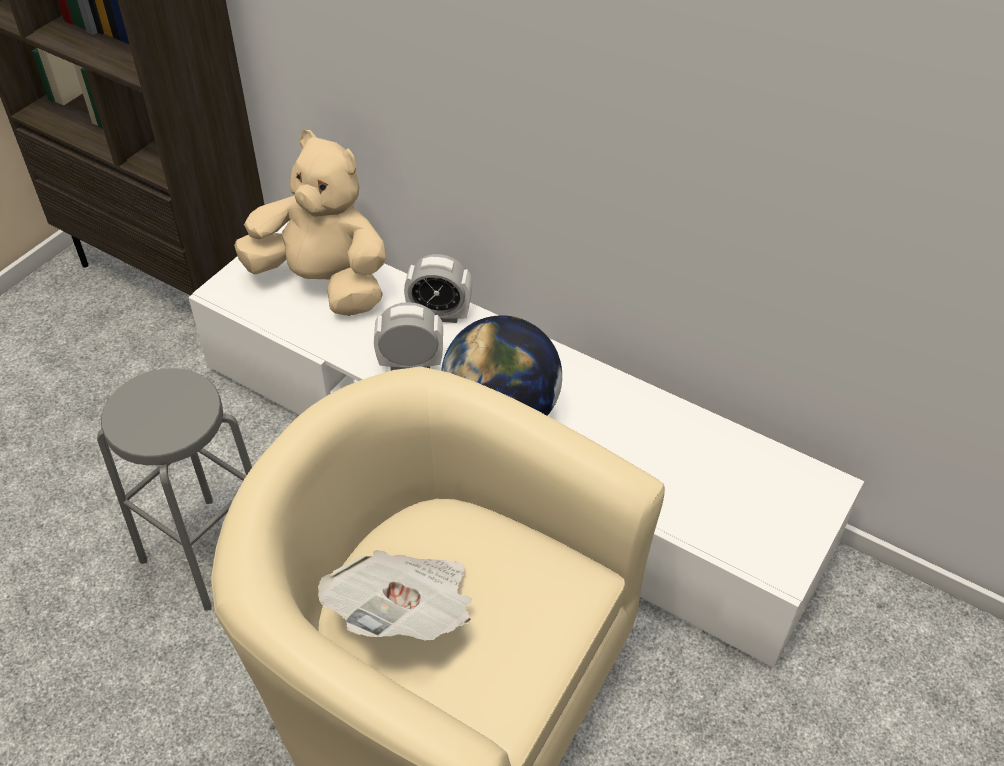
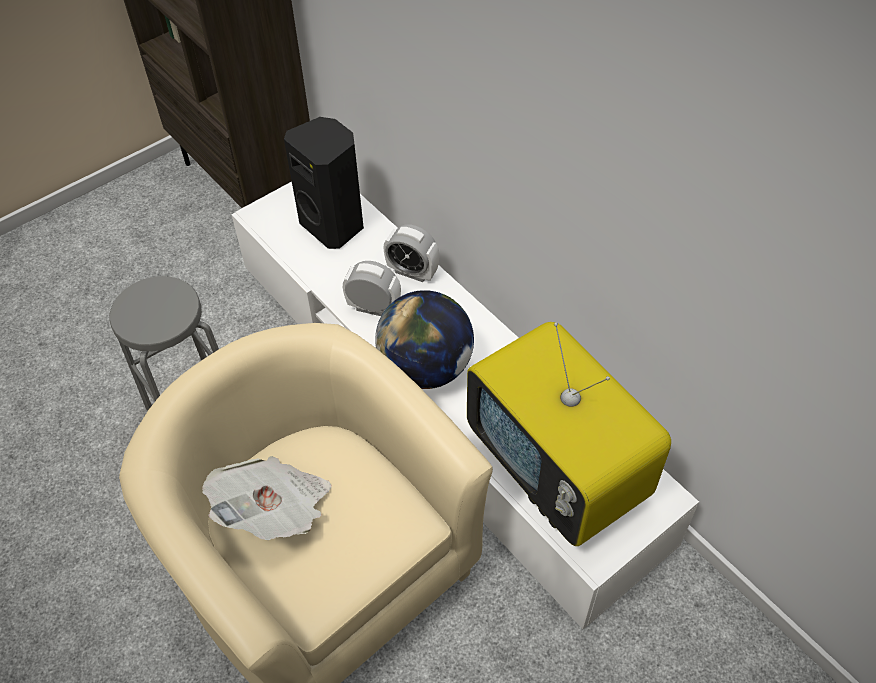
camera: 20 degrees right, 5 degrees up
(323, 283) = (334, 225): beige plush toy -> black speaker
(701, 488) = (559, 471): none -> television

